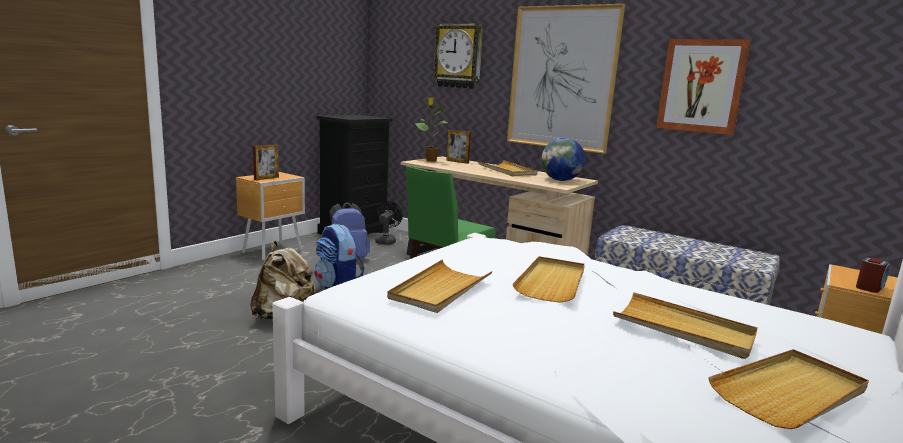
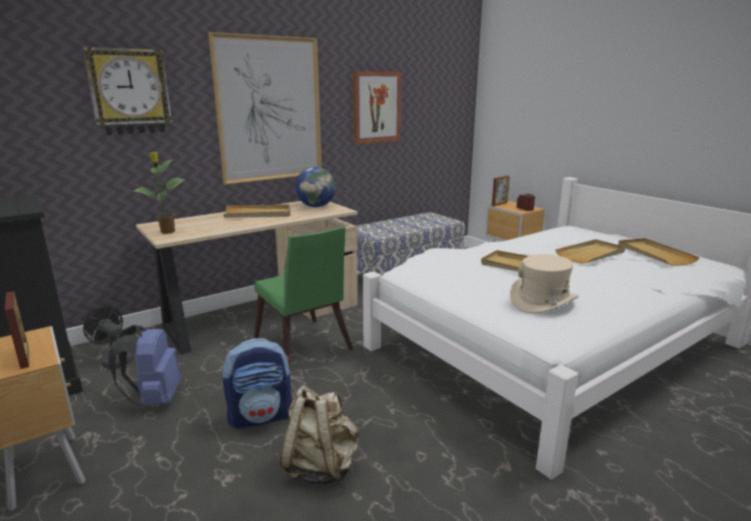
camera: 70 degrees left, 5 degrees up
(440, 289) = (543, 301): beige tray -> beige hat
(457, 161) = (185, 223): picture frame -> picture frame (499, 204)

